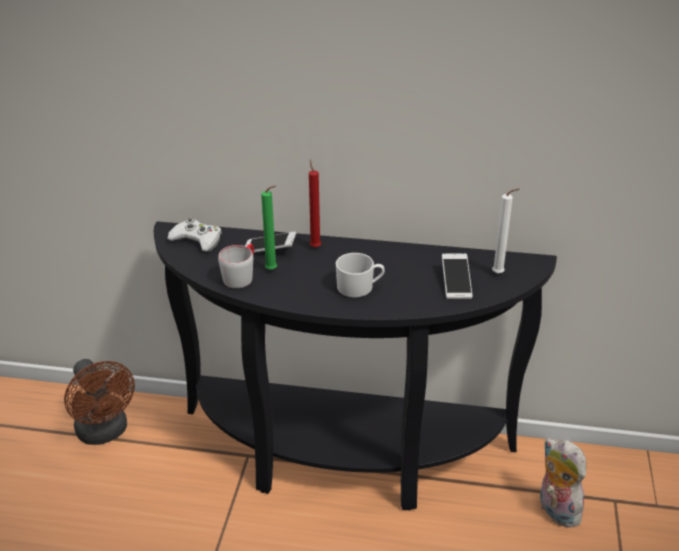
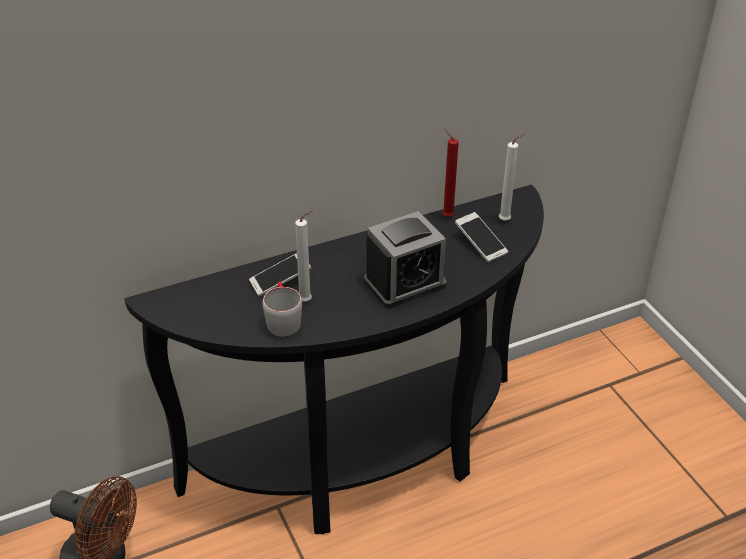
camera: 35 degrees left, 5 degrees up
(197, 240) = (194, 301): white game controller -> none
(273, 270) = (307, 301): green candle -> white candle
(315, 246) = (320, 259): red candle -> red candle (446, 216)
(359, 287) = (404, 283): white mug -> alarm clock
(555, 510) = (574, 416): plush toy -> none

